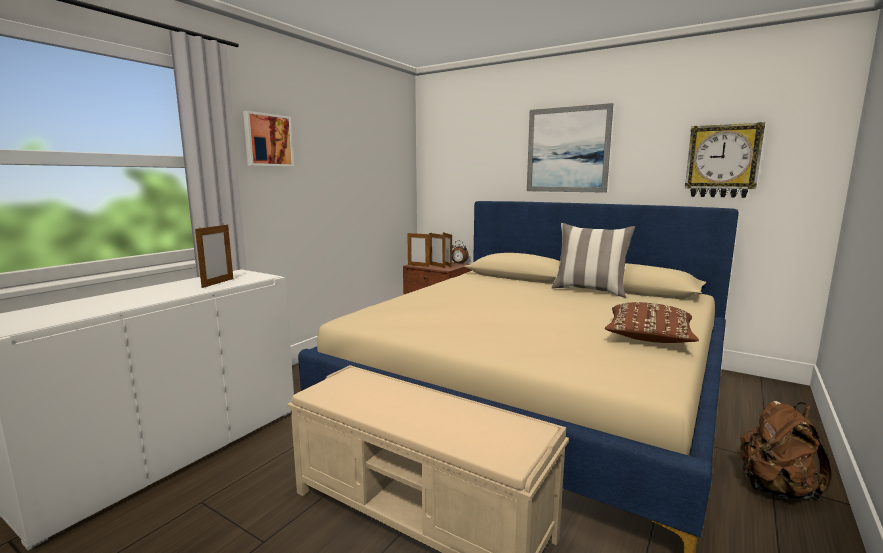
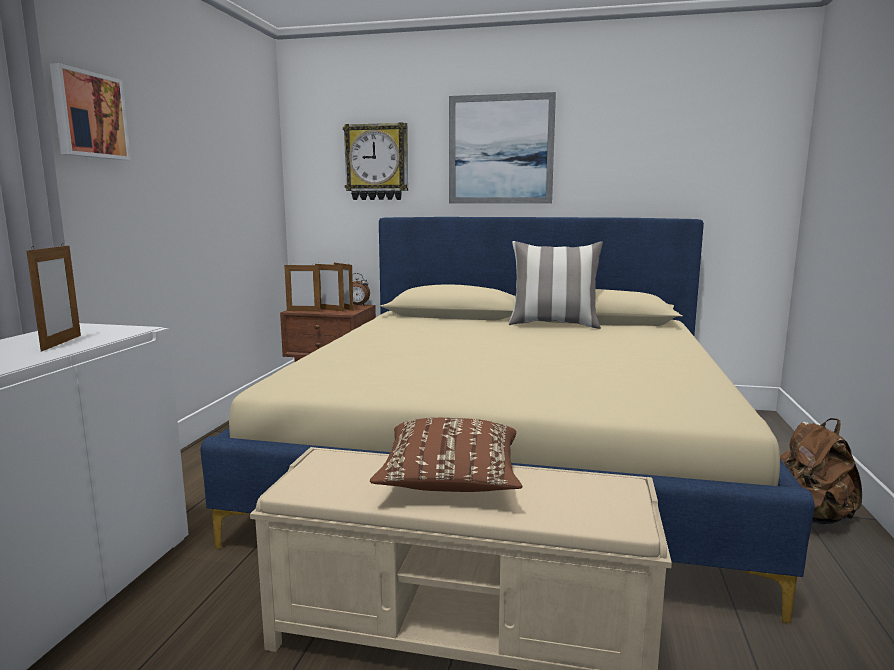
camera: 20 degrees left, 0 degrees up
(648, 338) = (670, 368): brown pillow -> brown pillow (450, 481)
(722, 161) = (681, 165): wall clock -> wall clock (377, 162)

